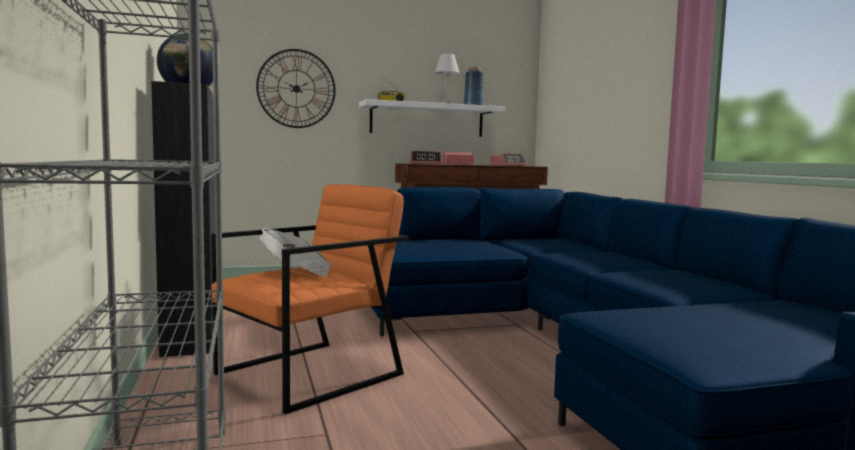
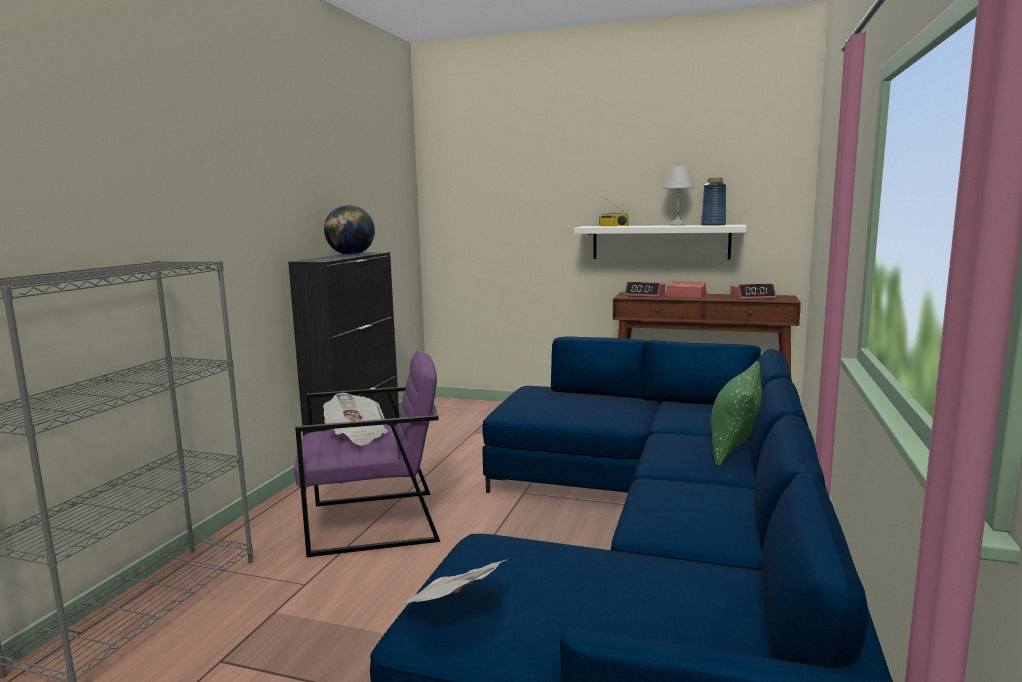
camera: 35 degrees right, 5 degrees up
(296, 88) = (518, 216): wall clock -> none
(310, 374) = (374, 522): orange armchair -> purple armchair
(605, 252) = (735, 443): none -> green pillow
(692, 345) = (453, 609): none -> newspaper

